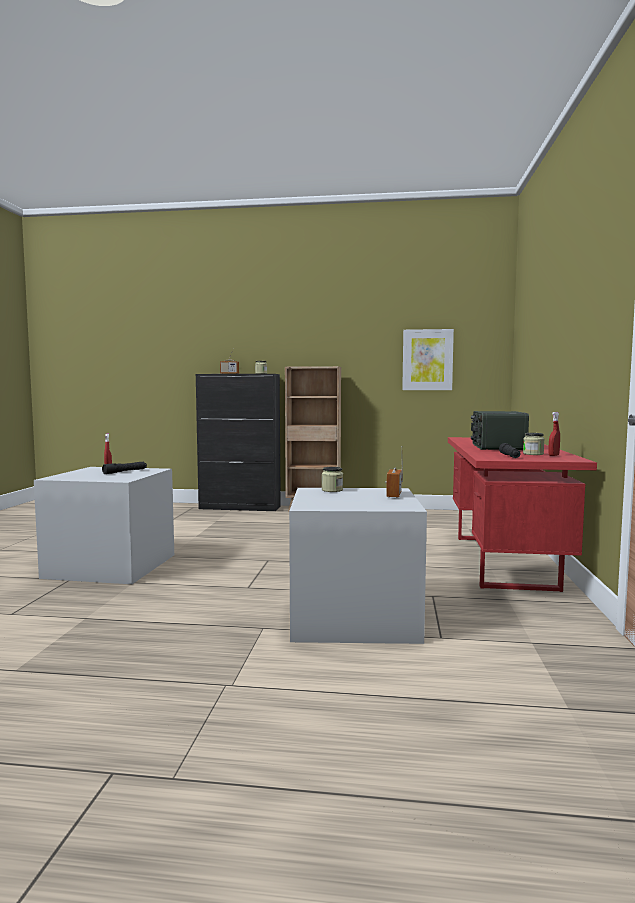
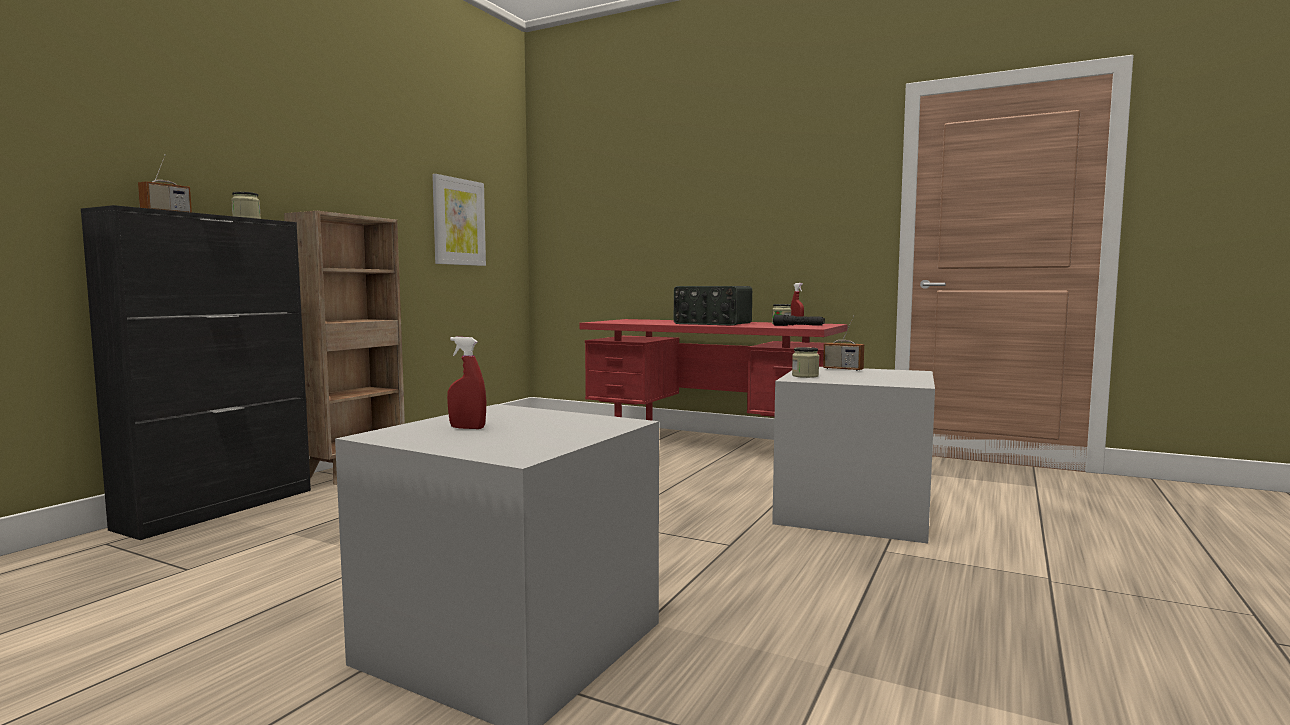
camera: 70 degrees left, 0 degrees up
(125, 472) = (501, 421): black flashlight -> none

